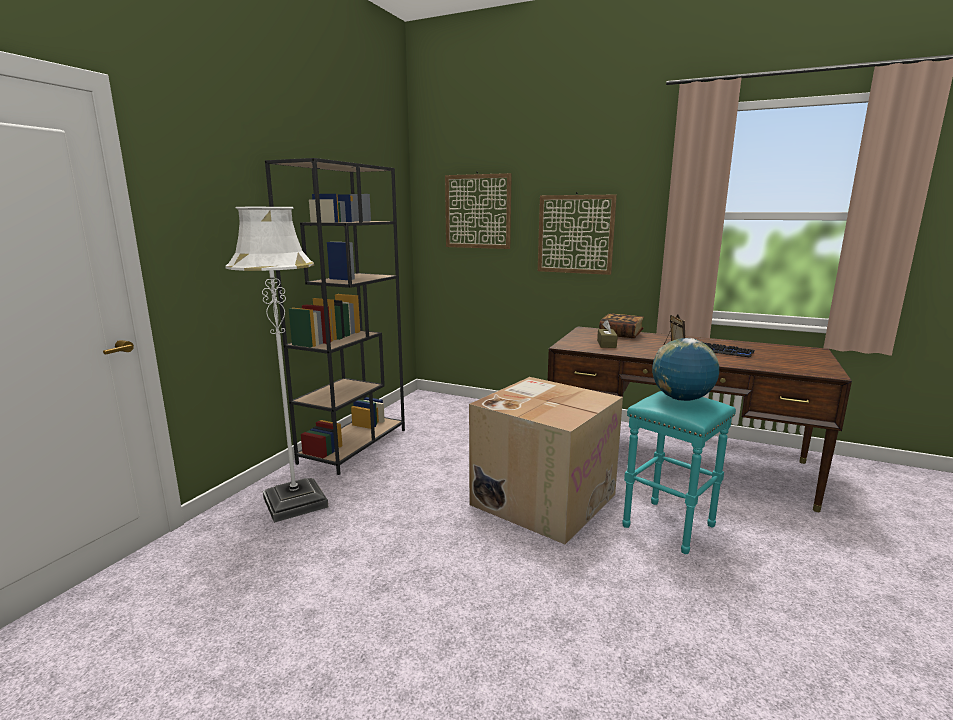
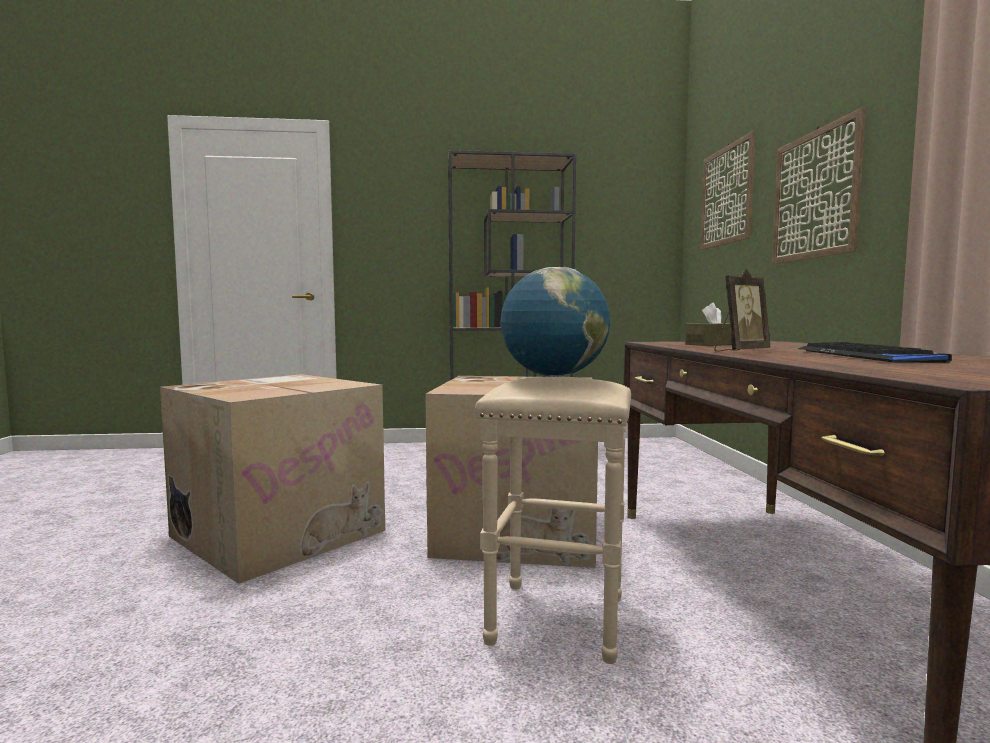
camera: 60 degrees right, 10 degrees down
(295, 502) = (393, 456): white floor lamp -> none
(455, 606) = (279, 532): none -> cardboard box
(620, 335) = (795, 344): book -> none
(666, 525) = (554, 617): turquoise stool -> beige stool

